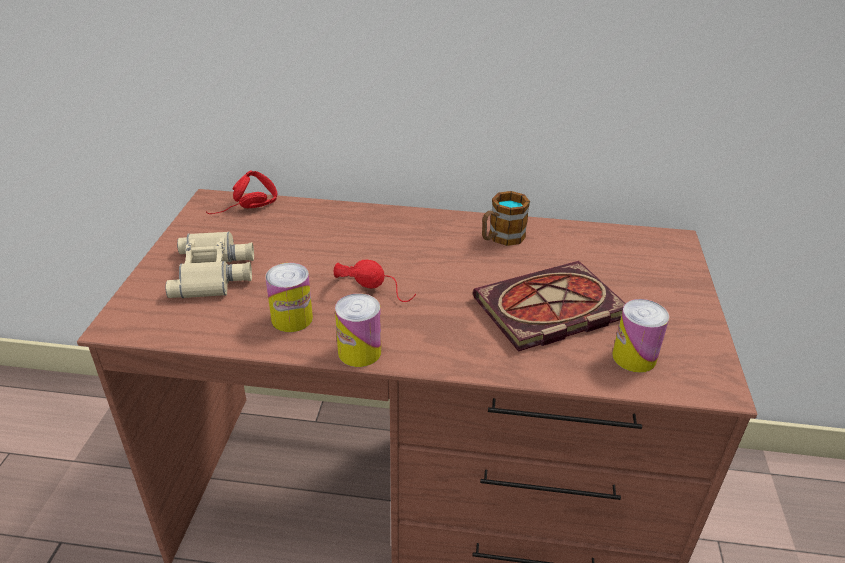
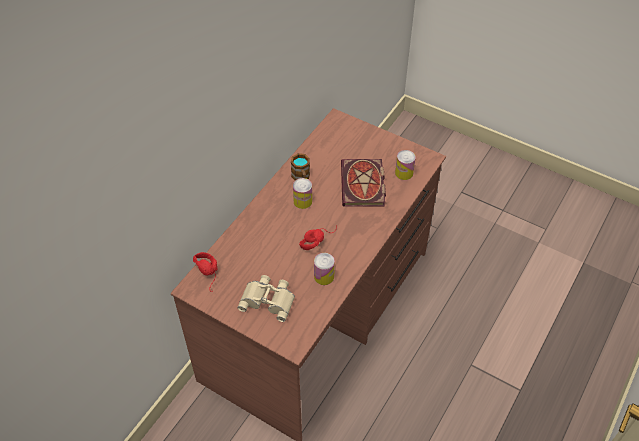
camera: 65 degrees left, 15 degrees up
(359, 352) = (359, 258): can -> can (302, 201)

